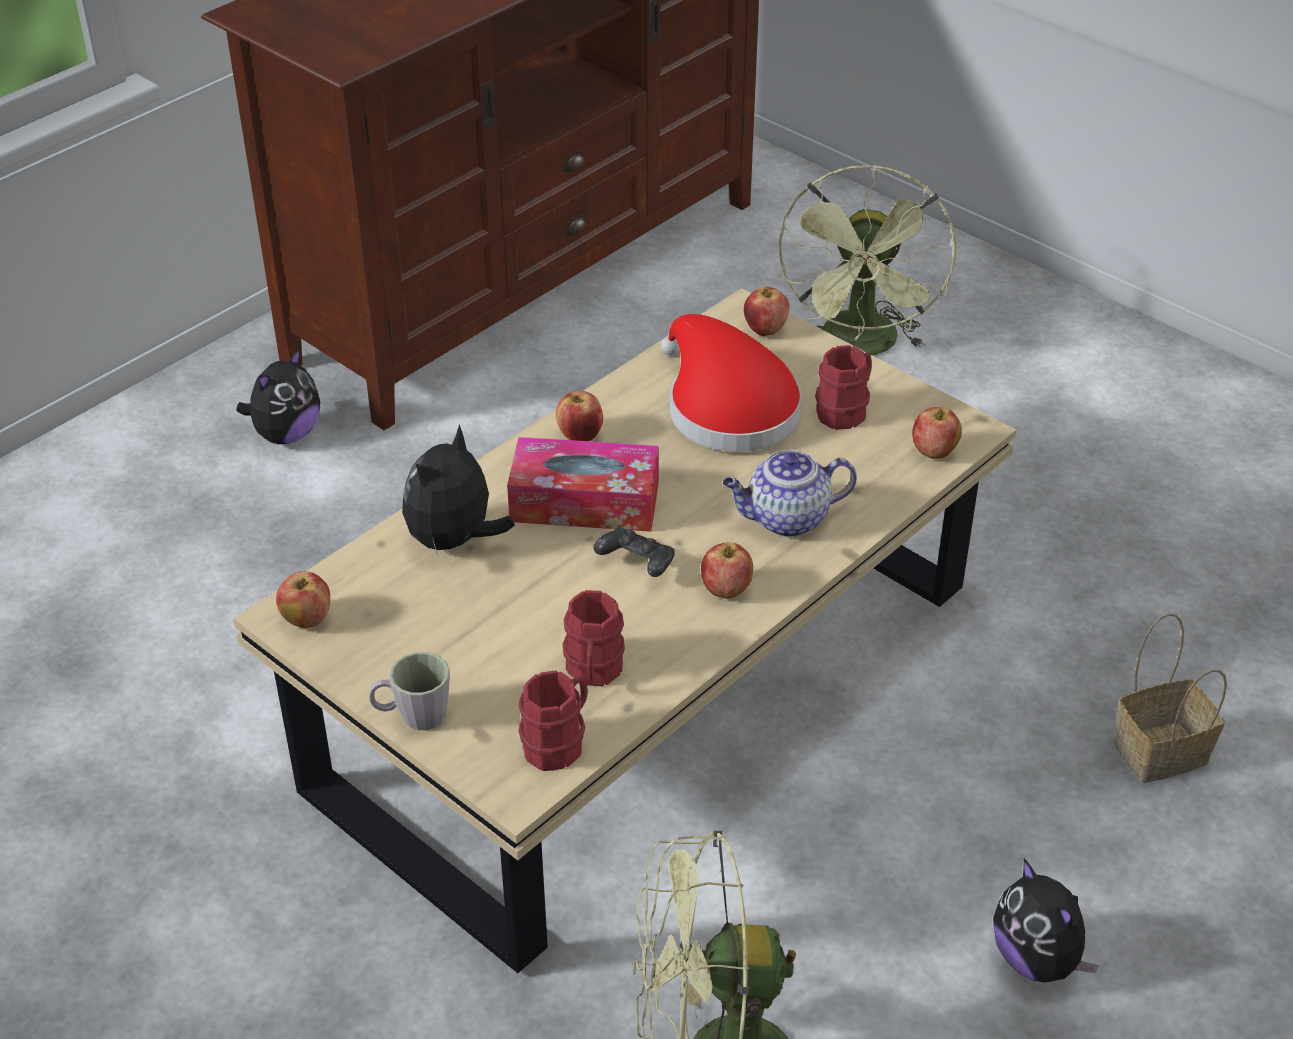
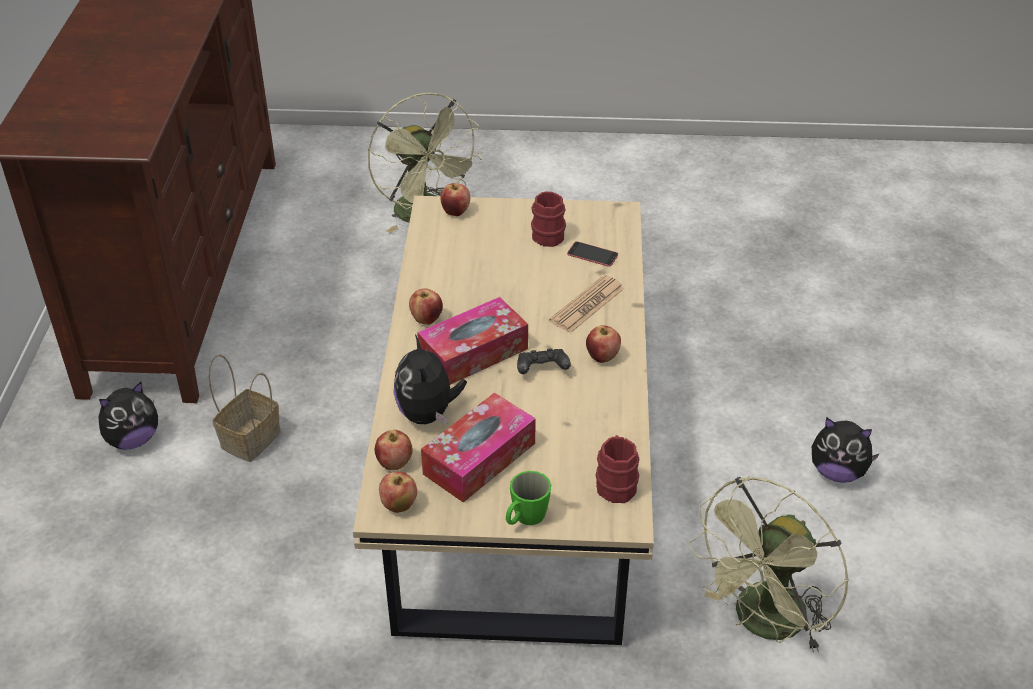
camera: 40 degrees left, 0 degrees up
(286, 434) = (133, 439): plush toy -> plush toy turned 60 degrees clockwise
(413, 716) = (525, 518): grey mug -> green mug
(447, 621) = (479, 458): none -> tissue box
(593, 671) = (588, 437): red mug -> none
(726, 407) = (486, 263): red hat -> none
(786, 519) = (587, 305): teapot -> newspaper
(869, 463) = (592, 254): none -> phone
(934, 452) = (616, 233): apple -> apple (394, 463)
(1162, 750) = (784, 342): basket -> basket (251, 438)

